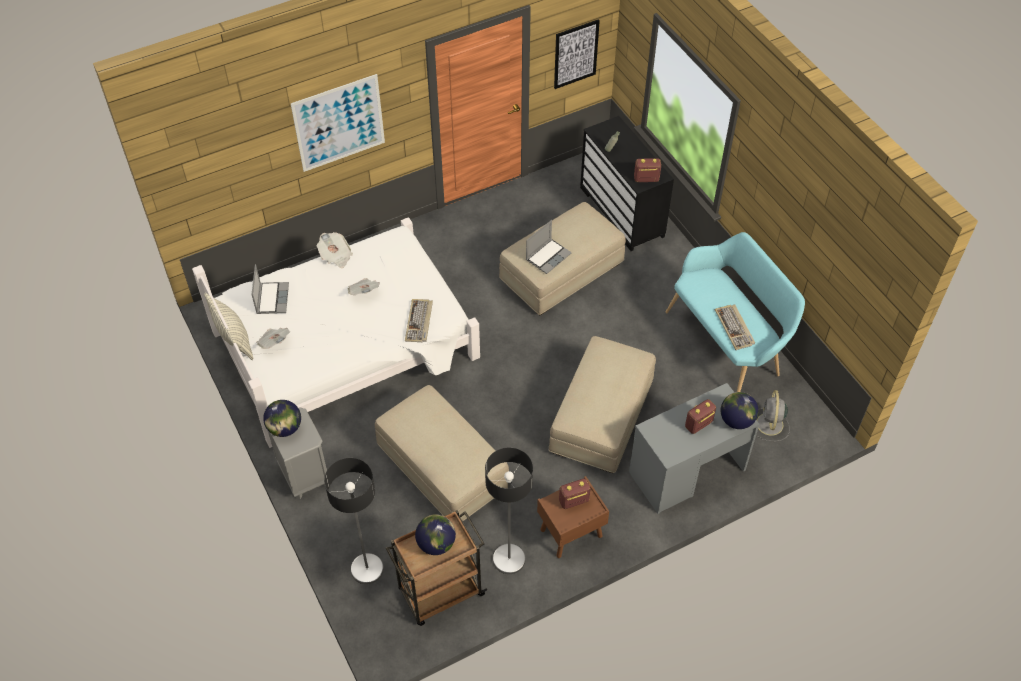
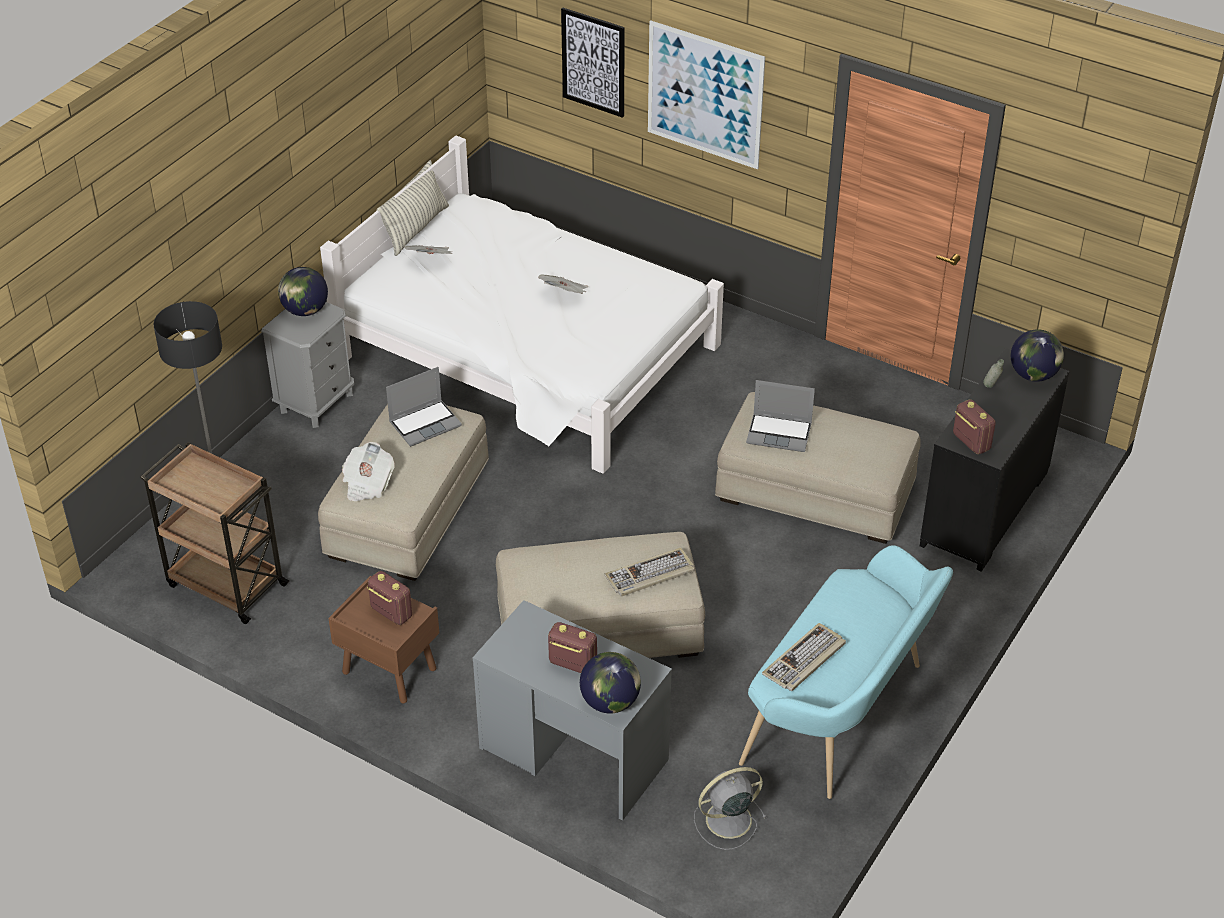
camera: 60 degrees right, 10 degrees down
(272, 298) = (494, 230): laptop -> laptop (425, 423)
(336, 256) = (601, 250): newspaper -> newspaper (367, 484)
(419, 322) = (556, 356): keyboard -> keyboard (650, 575)
(436, 544) = (211, 484): globe -> globe (1033, 375)
(508, 559) = (312, 626): floor lamp -> none
(575, 54) = (1068, 241): picture -> picture (593, 62)

